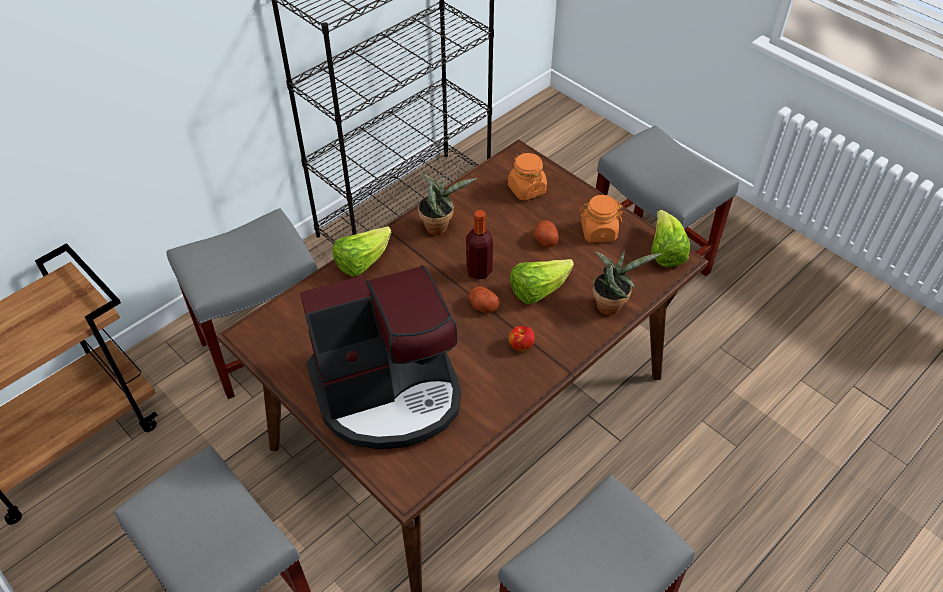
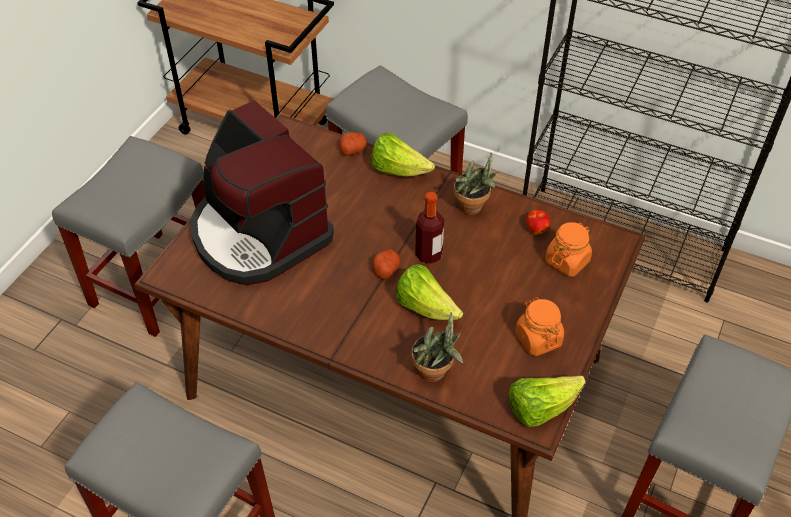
camera: 70 degrees right, 0 degrees up
(521, 345) = (348, 311): apple -> apple (536, 229)
(545, 239) = (501, 295): potato -> potato (353, 149)

